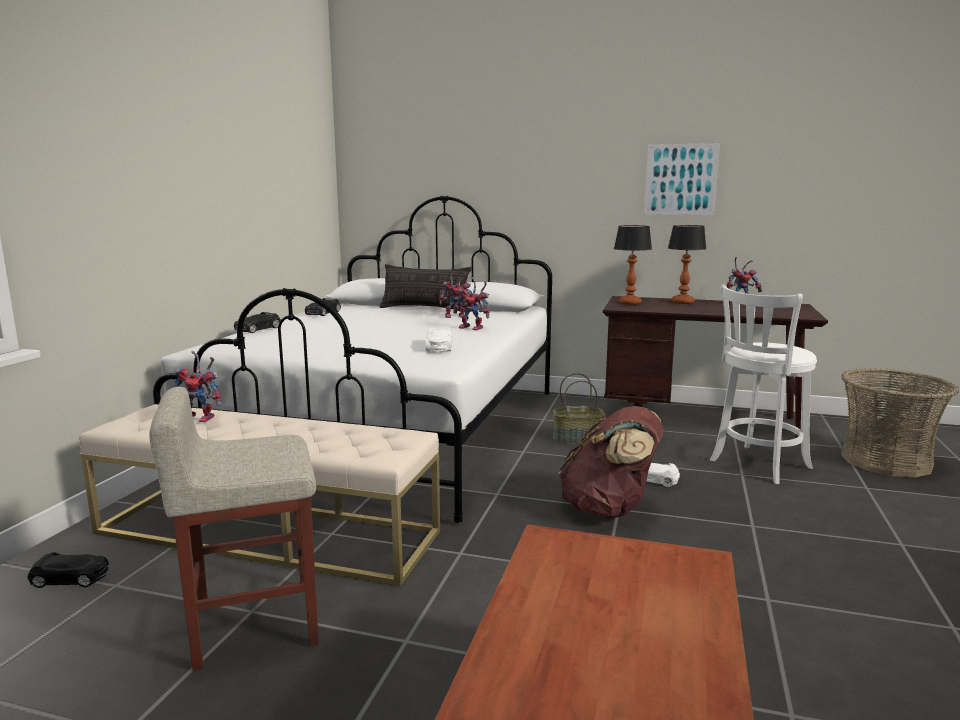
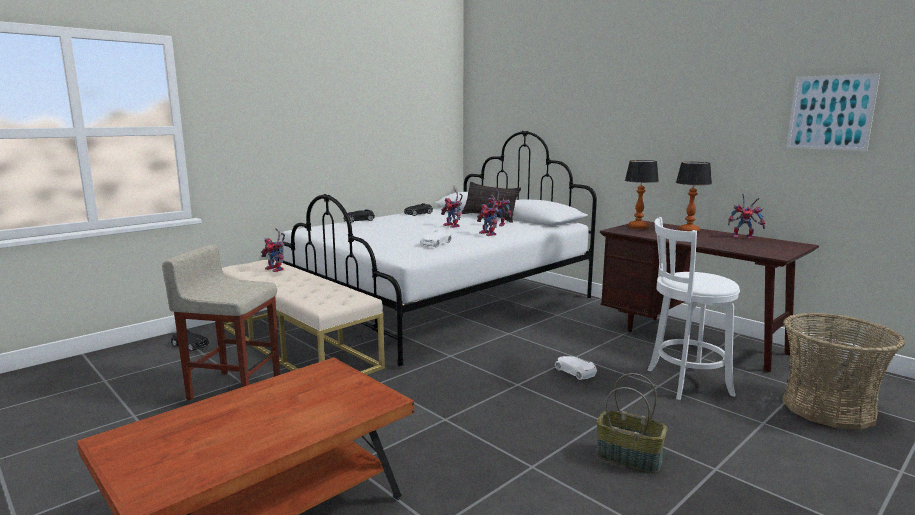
camera: 30 degrees right, 0 degrees up
(406, 323) = (453, 226): none -> toy robot
(578, 439) = (562, 333): basket -> basket (629, 457)
(609, 509) = (510, 383): brown backpack -> none
(681, 179) = (704, 120): picture -> picture (830, 112)

